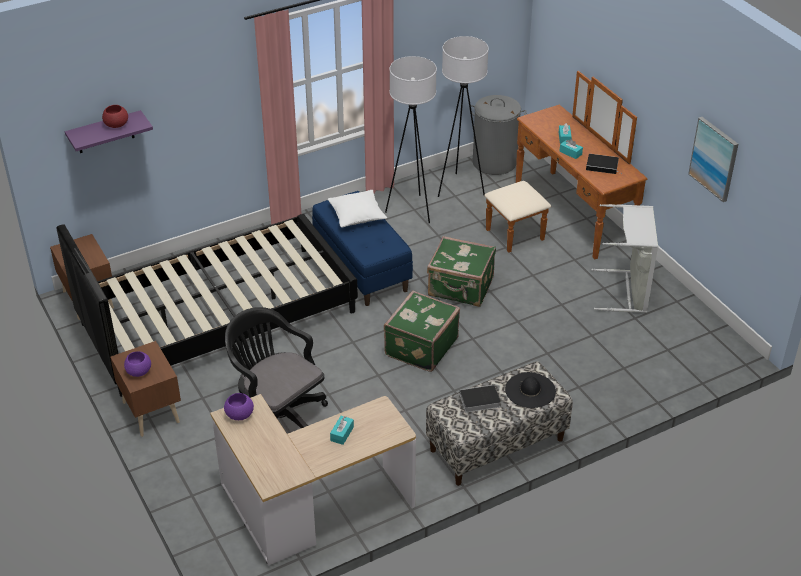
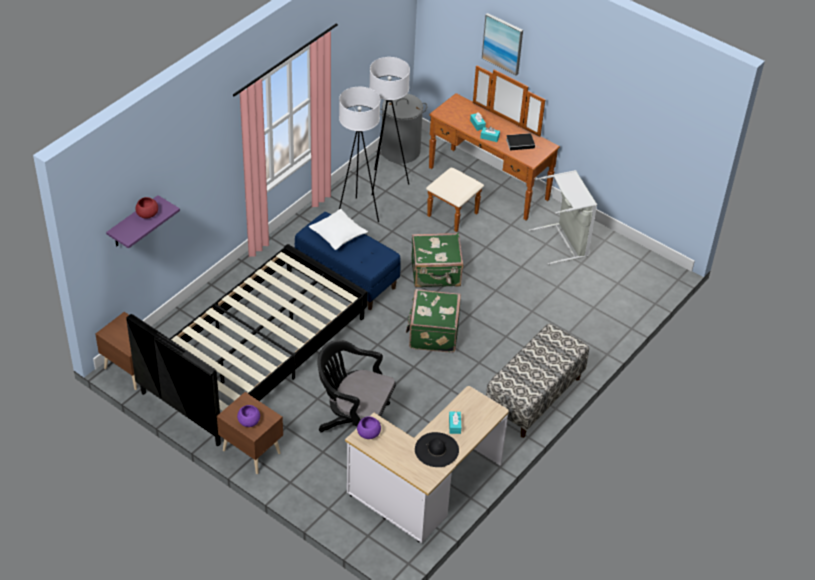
camera: 25 degrees left, 5 degrees up
(478, 401) = (523, 368): book -> none
(530, 390) = (556, 348): black hat -> black hat (436, 450)
(714, 158) = (627, 126): picture -> picture (503, 43)

